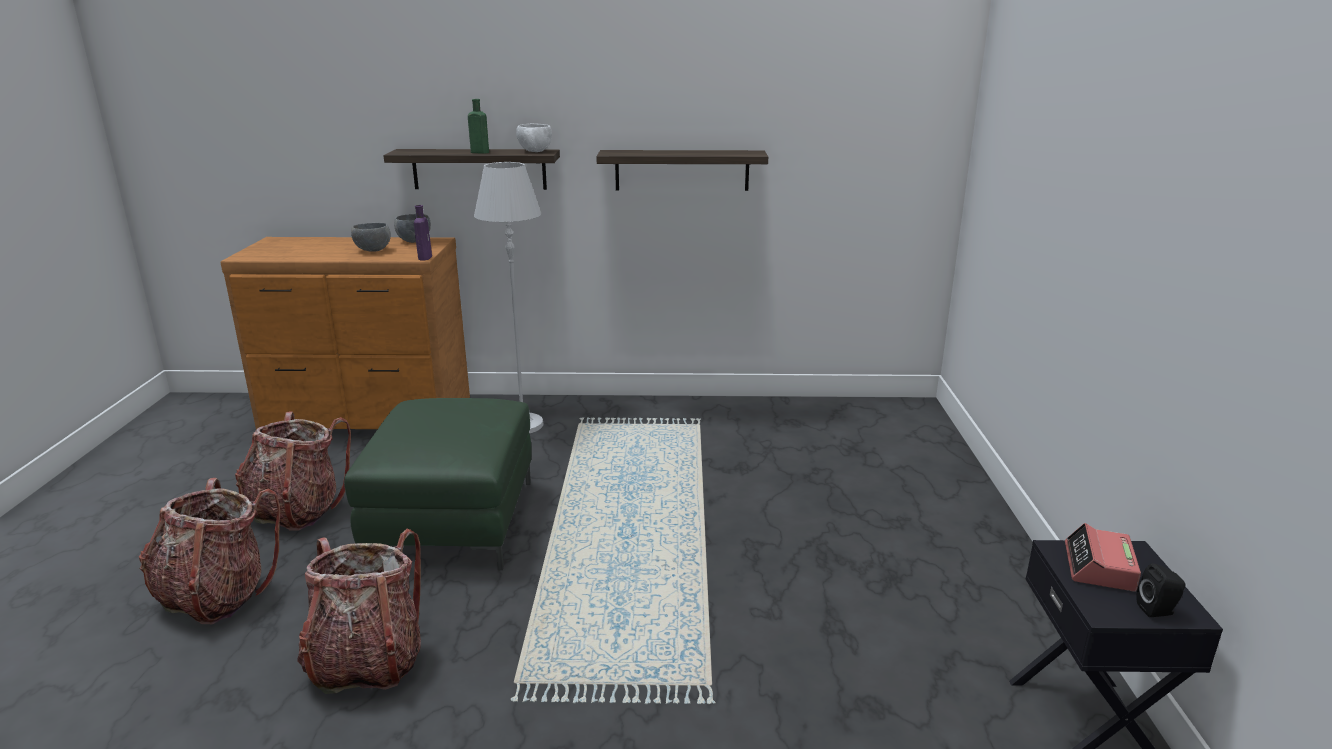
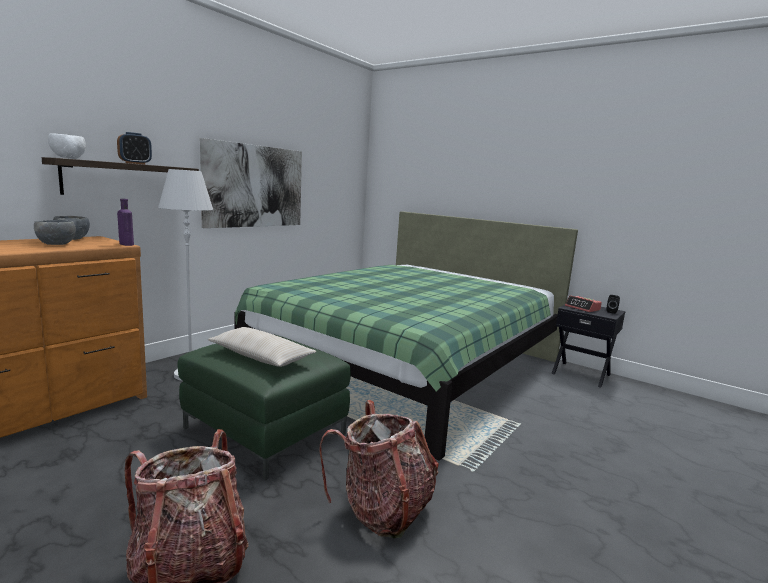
camera: 55 degrees left, 10 degrees down
(298, 511) = (123, 485): backpack -> none
(425, 431) = (261, 357): none -> beige pillow
(478, 152) = (135, 163): green bottle -> alarm clock
(534, 151) = (173, 166): white bowl -> white bowl (68, 158)
(682, 170) = (254, 186): shelf -> picture
(776, 526) = (407, 364): none -> green bed

